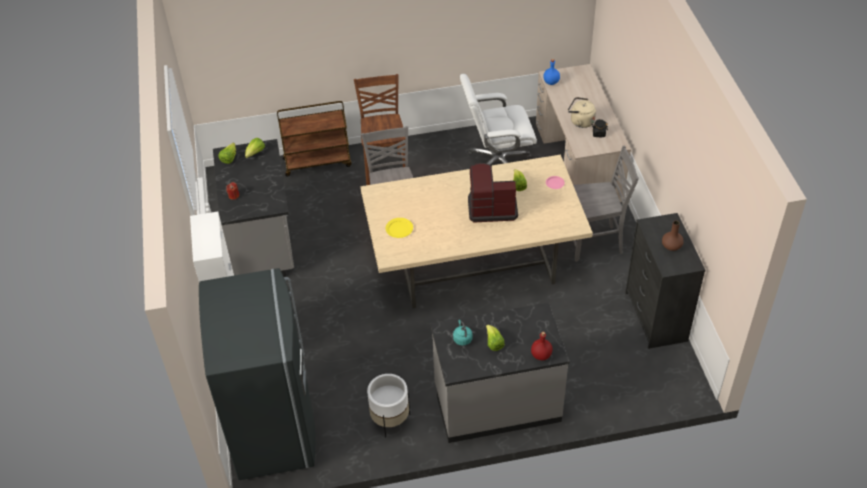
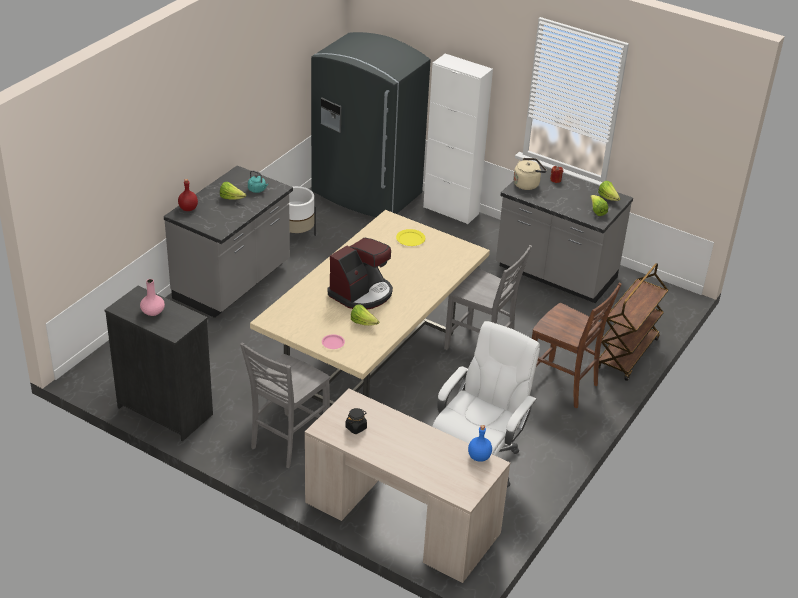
camera: 130 degrees right, 10 degrees down
(580, 121) = (390, 429): beige kettle -> beige kettle (527, 184)
(671, 246) = (153, 312): brown vase -> pink vase

